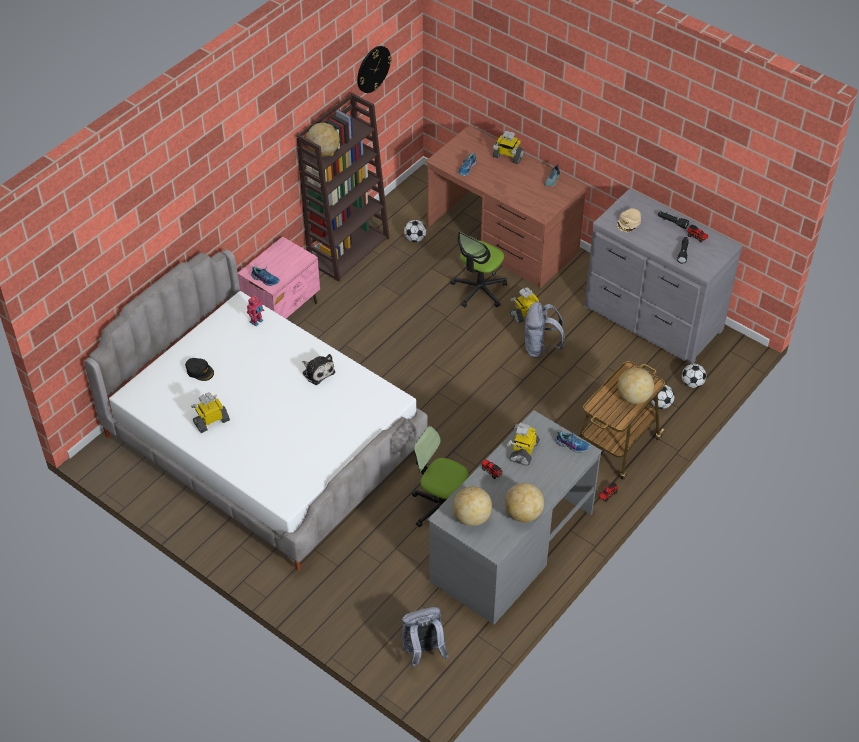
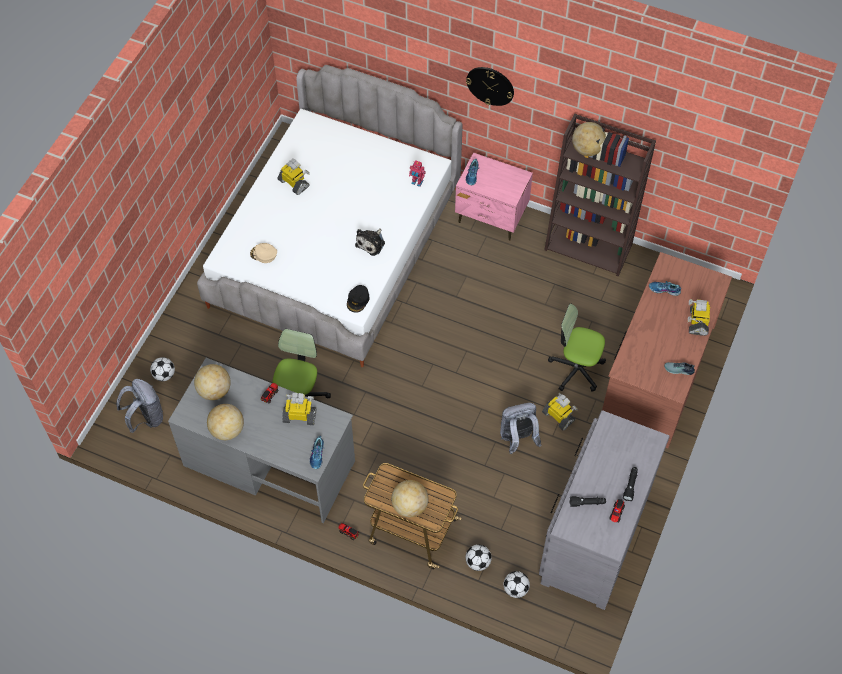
camera: 75 degrees right, 10 degrees up
(200, 371) = (347, 159): black cap -> black cap (358, 300)
(373, 69) = (693, 146): wall clock -> wall clock (490, 85)
(415, 239) = (626, 298): football -> football (164, 375)
(629, 222) = (614, 443): beige cap -> beige cap (263, 254)

